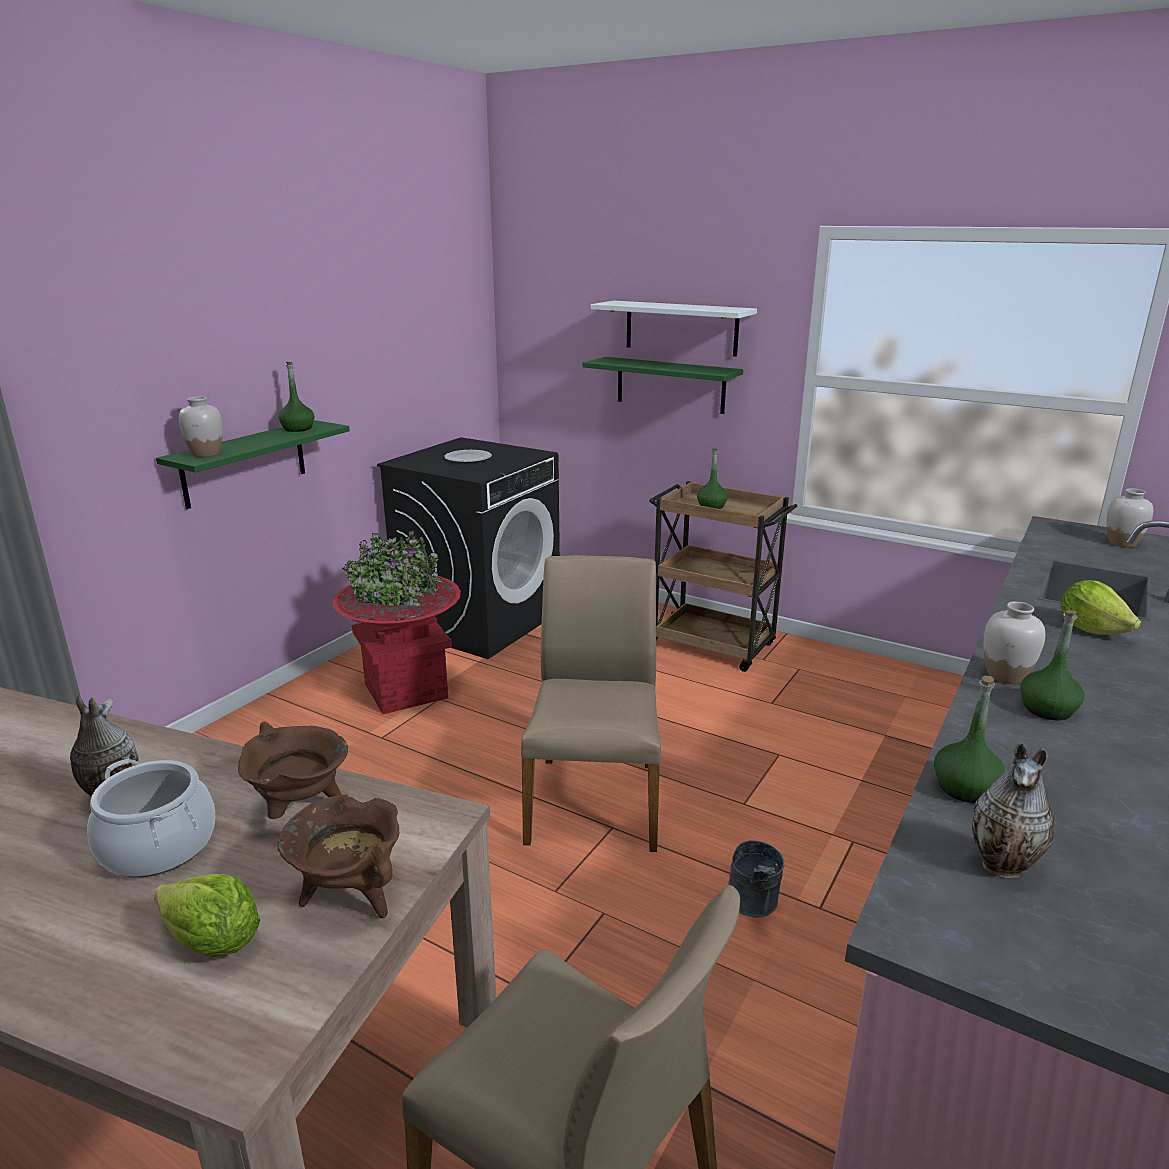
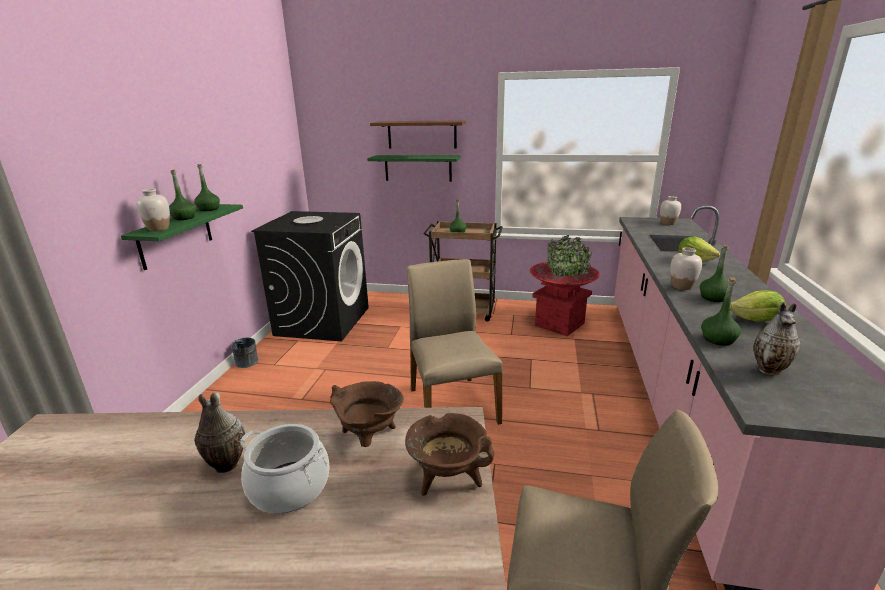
camera: 20 degrees left, 0 degrees up
(213, 943) = (385, 536): lettuce -> lettuce (756, 320)
(253, 440) = (184, 218): none -> green bottle
(406, 691) = (301, 369): red planter -> red planter (560, 324)
(681, 328) = (422, 134): white shelf -> brown shelf
(753, 906) = (567, 438): grey bucket -> grey bucket (246, 364)

